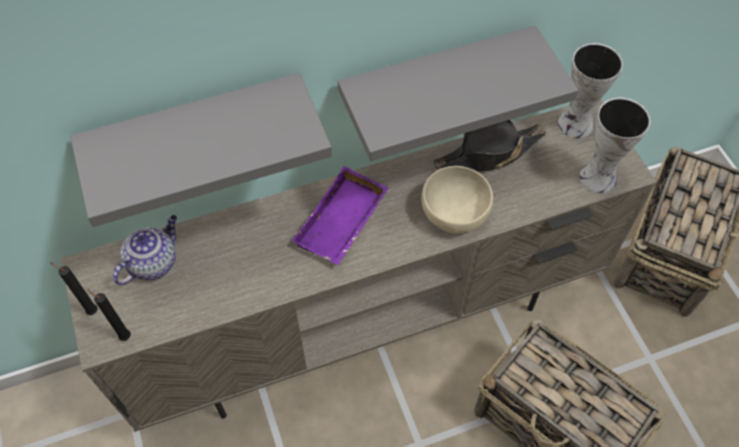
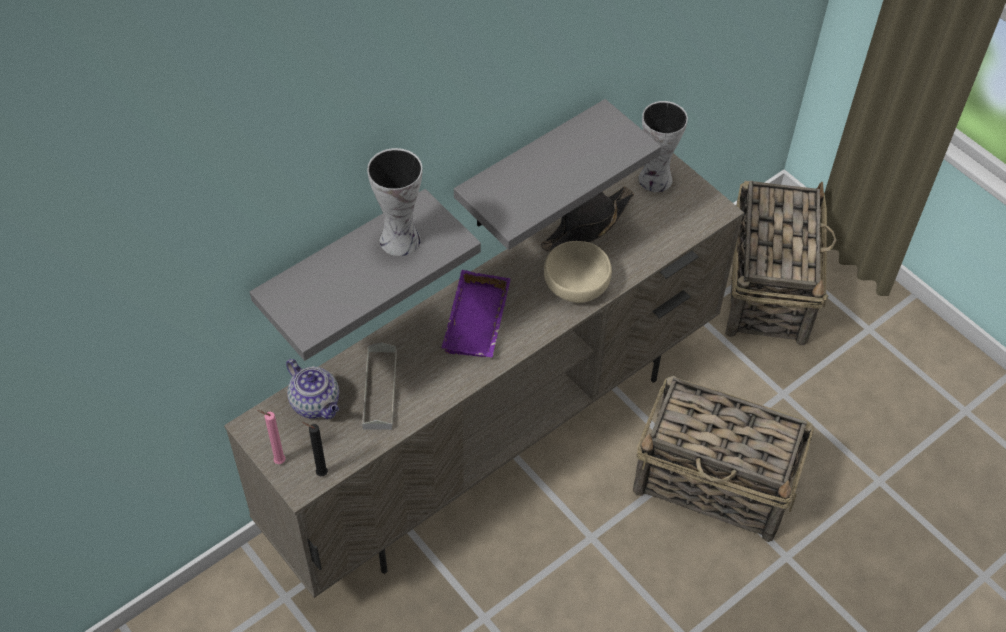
camera: 20 degrees left, 5 degrees down
(91, 311) = (278, 461): black candle -> pink candle
(153, 262) = (316, 403): teapot -> teapot turned 120 degrees clockwise
(219, 265) = (380, 389): none -> grey tray
(597, 176) = (690, 220): vase -> vase (398, 238)

